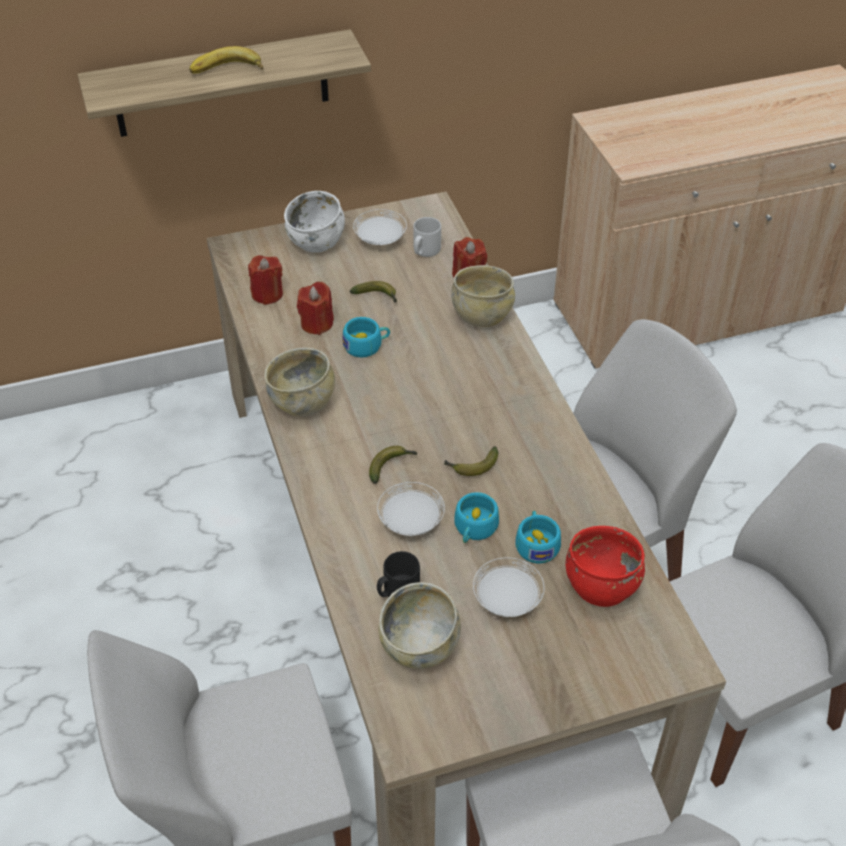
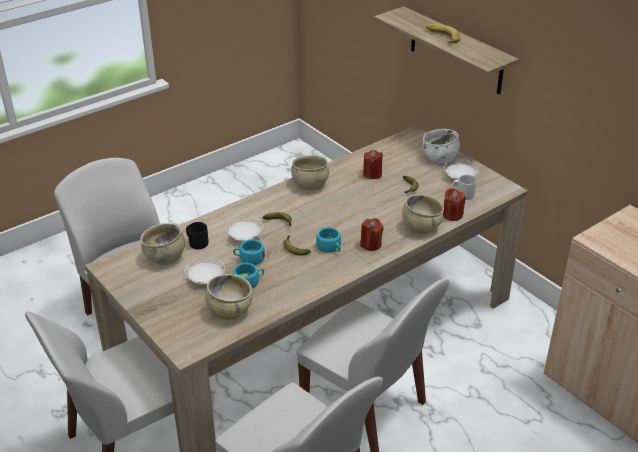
camera: 70 degrees right, 10 degrees down
(267, 294) = (384, 154): red candle -> red candle (371, 244)
(367, 345) = (366, 194): turquoise cup -> turquoise cup (330, 248)
(601, 585) = (229, 311): red bowl -> beige bowl

